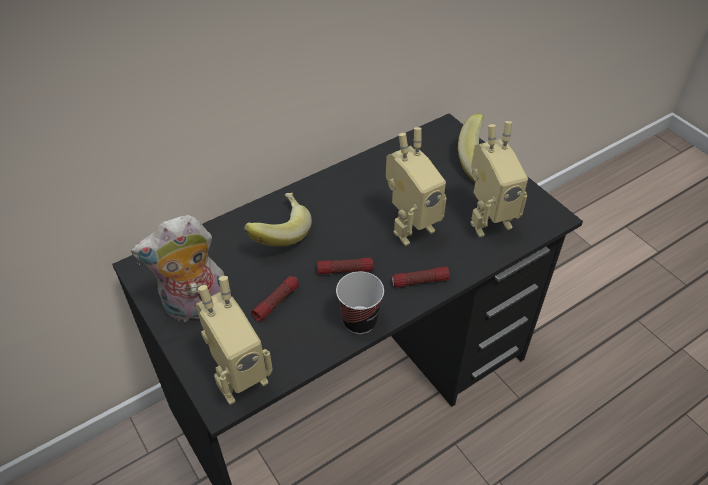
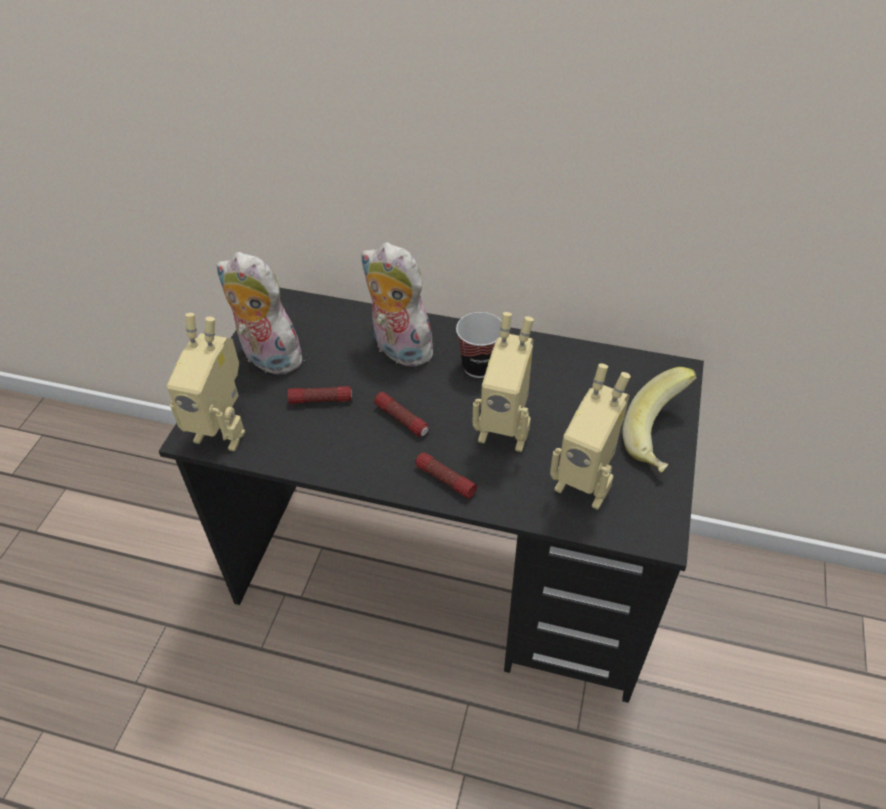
camera: 50 degrees right, 0 degrees up
(278, 232) = (398, 349): banana -> plush toy
(359, 321) = (354, 467): cup -> cup (479, 366)

